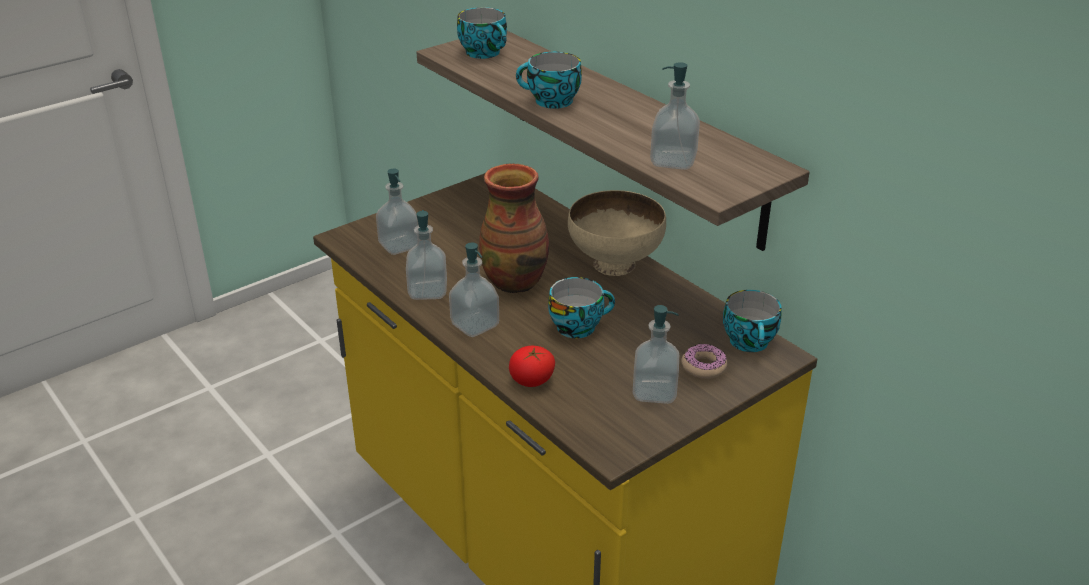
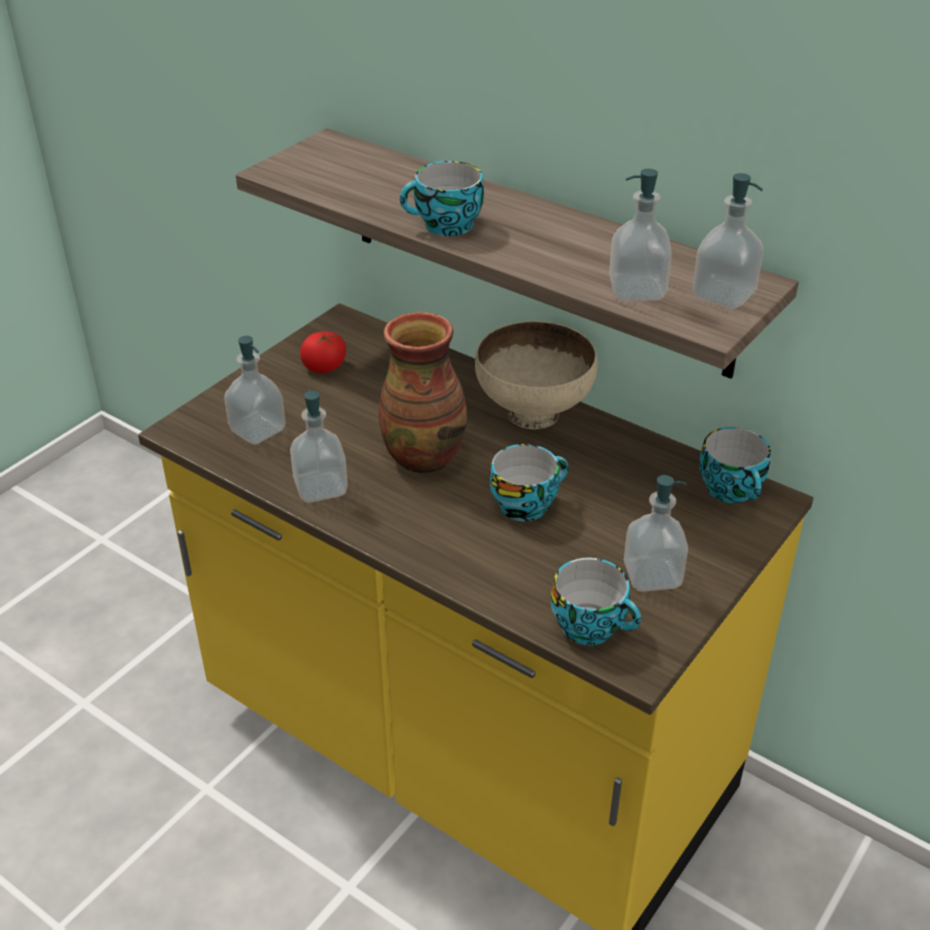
camera: 15 degrees left, 5 degrees up
(475, 325) = (400, 525): soap dispenser -> soap dispenser (723, 295)
(485, 53) = (327, 167): cup -> cup (592, 626)
(532, 380) = (501, 588): tomato -> tomato (324, 367)
(703, 367) = (694, 532): donut -> none

